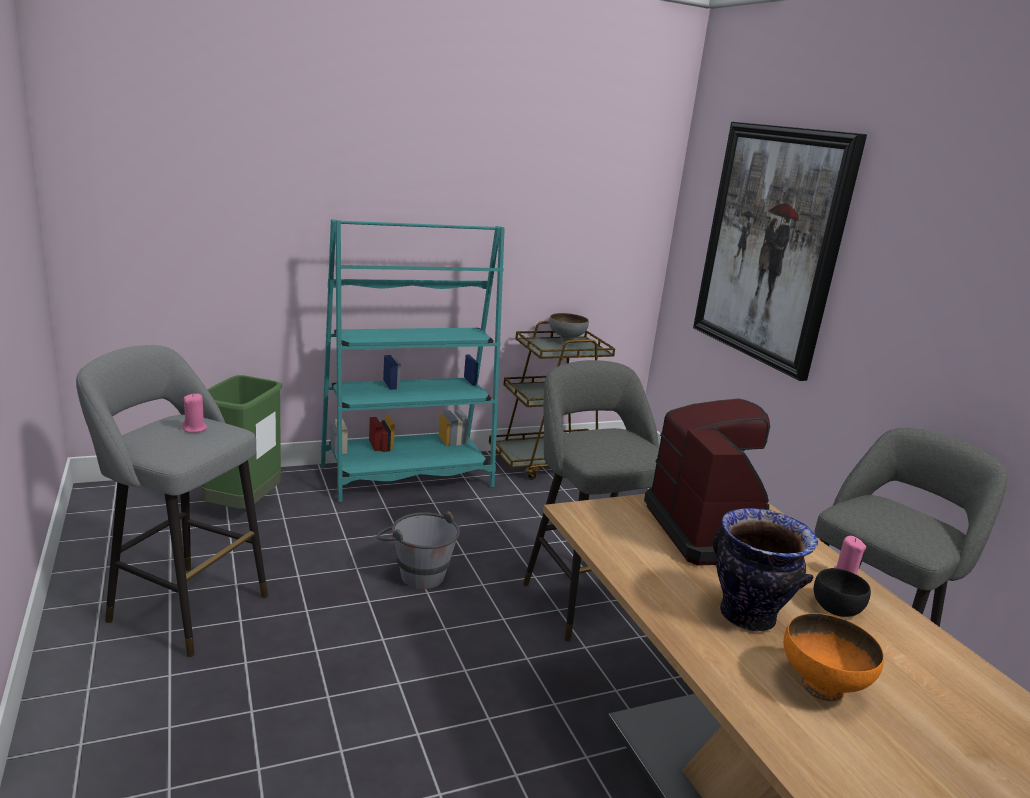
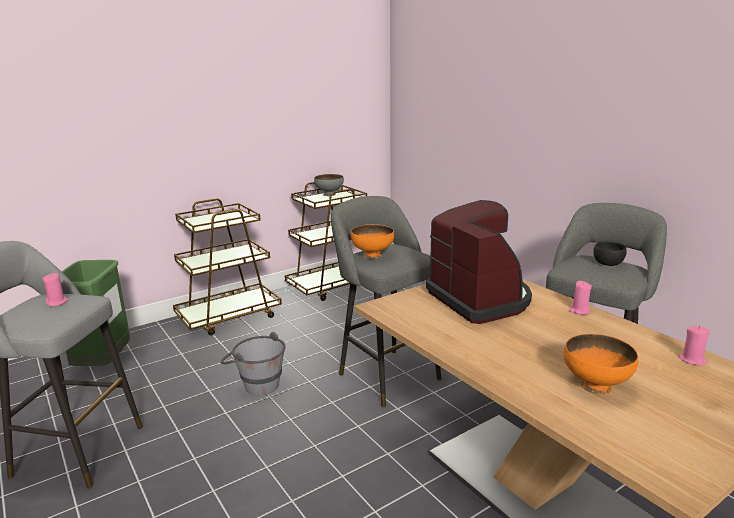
camera: 10 degrees left, 0 degrees up
(407, 477) = (229, 317): turquoise bookcase -> brown cart
(589, 440) = (372, 255): none -> orange bowl
(746, 617) = (526, 351): vase -> none
(771, 245) = (465, 98): picture -> none
(835, 608) = (583, 332): black bowl -> black bowl (607, 263)
(977, 683) = (692, 360): none -> pink candle

